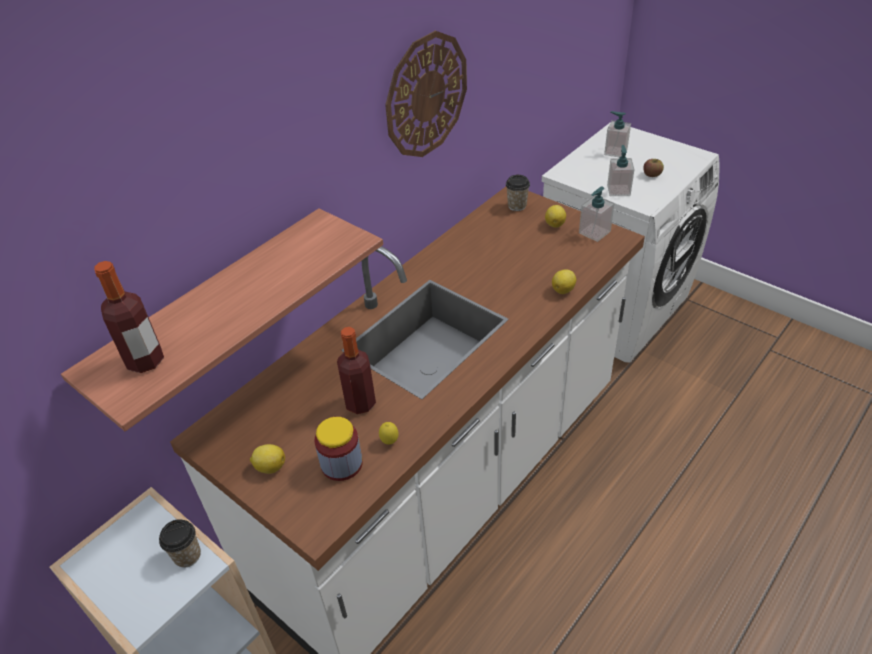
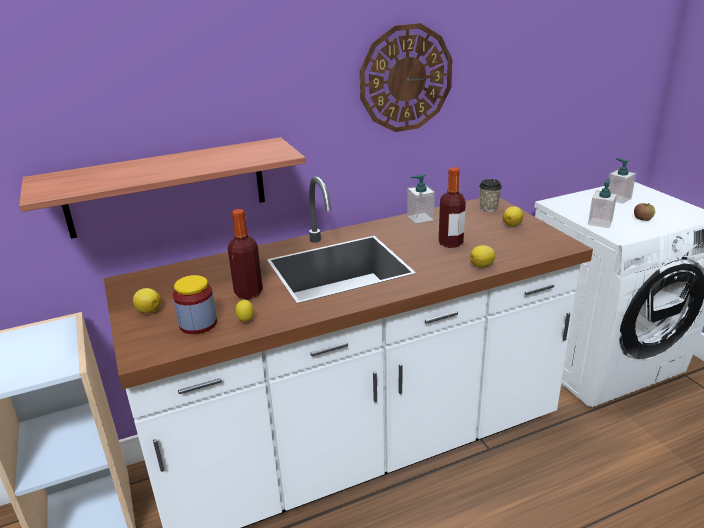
camera: 25 degrees right, 15 degrees down
(145, 361) = (74, 181): bottle -> bottle (450, 243)
(187, 556) = (61, 357): cup -> none
(594, 232) = (544, 237): soap dispenser -> soap dispenser (420, 218)

